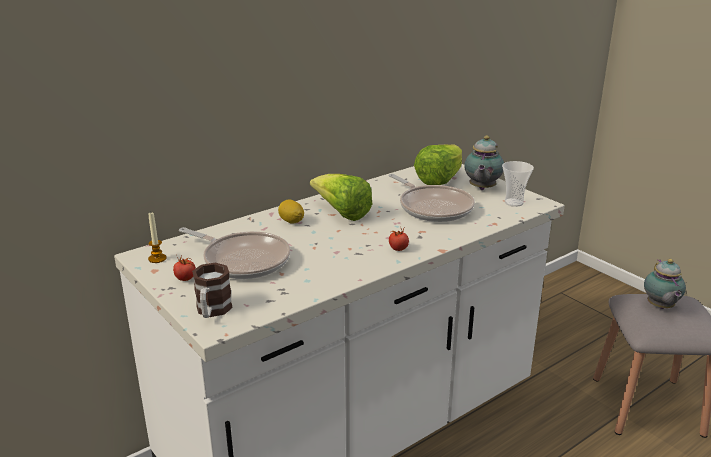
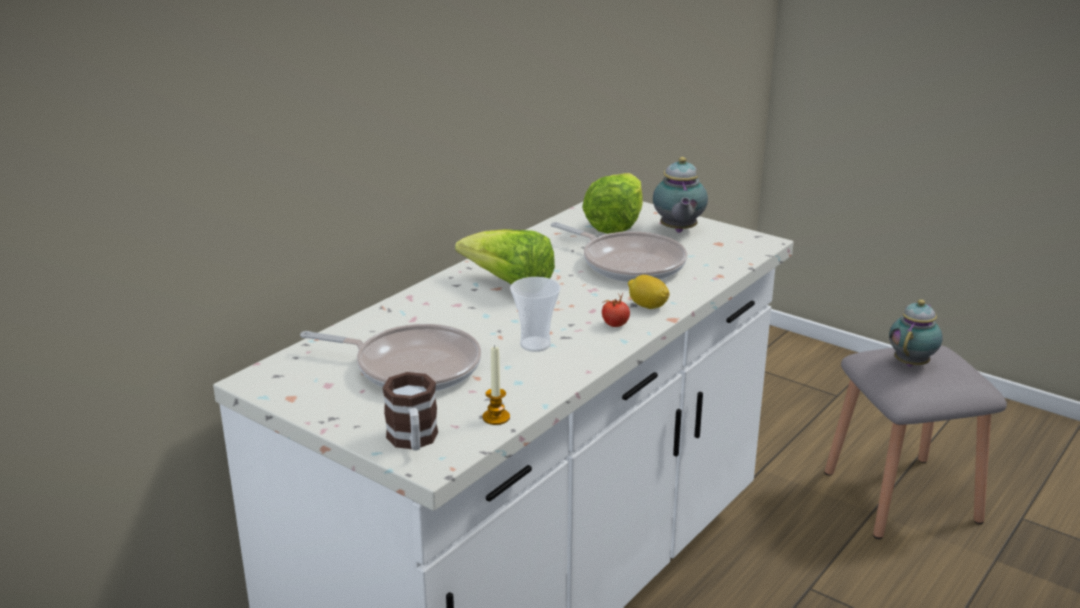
camera: 15 degrees left, 0 degrees up
(157, 258) = (284, 381): candle -> candle (496, 417)
(185, 279) = (345, 403): tomato -> none
(291, 221) = (446, 305): lemon -> lemon (647, 306)
(513, 202) = (729, 245): cup -> cup (535, 344)
(660, 307) = (912, 363): teapot -> teapot turned 135 degrees counterclockwise

